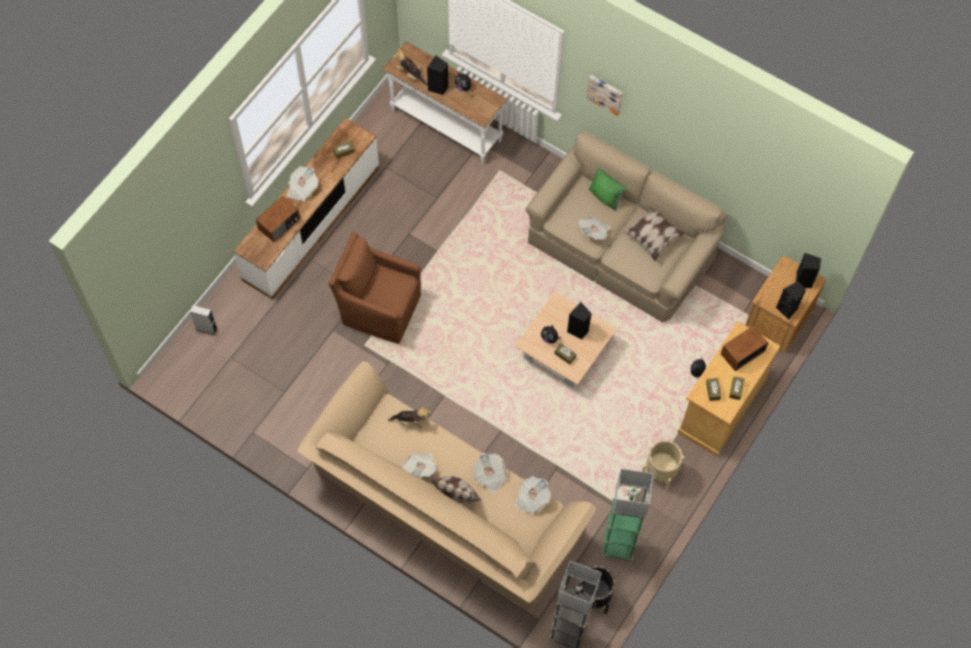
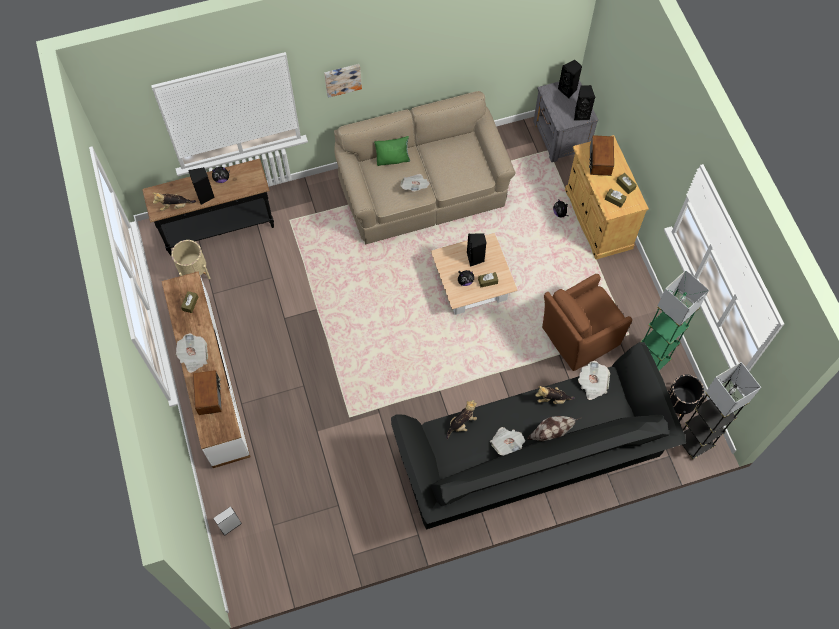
camera: 50 degrees left, 0 degrees up
(379, 308) = (328, 384): brown armchair -> brown armchair (578, 337)
(444, 508) = (531, 457): beige sofa -> black sofa
(445, 127) = (219, 229): white console table -> black console table
(490, 476) = (552, 399): newspaper -> plush toy
(653, 237) = (452, 154): pillow -> none
(660, 471) = (616, 291): beige planter -> beige planter (194, 271)
(777, 319) = (560, 137): brown nightstand -> grey nightstand

